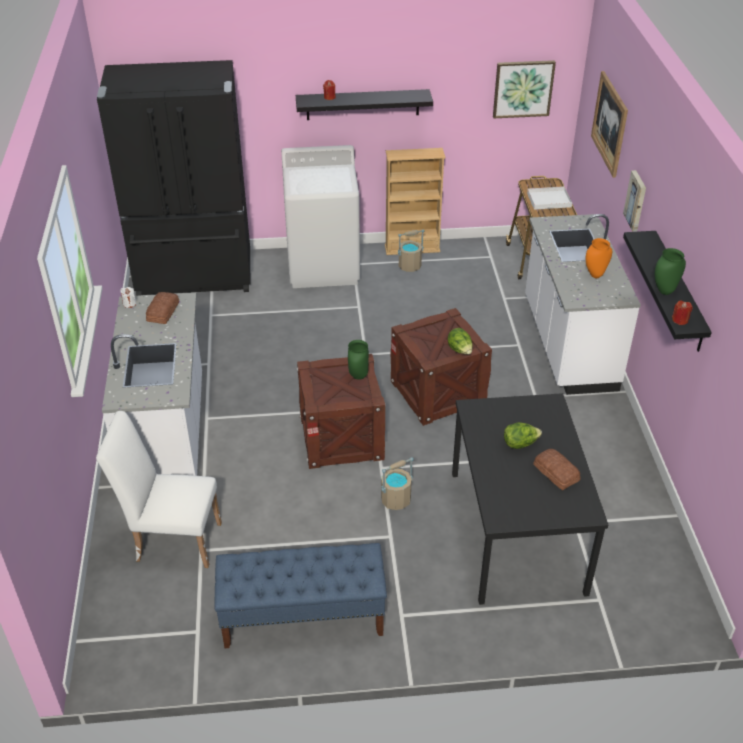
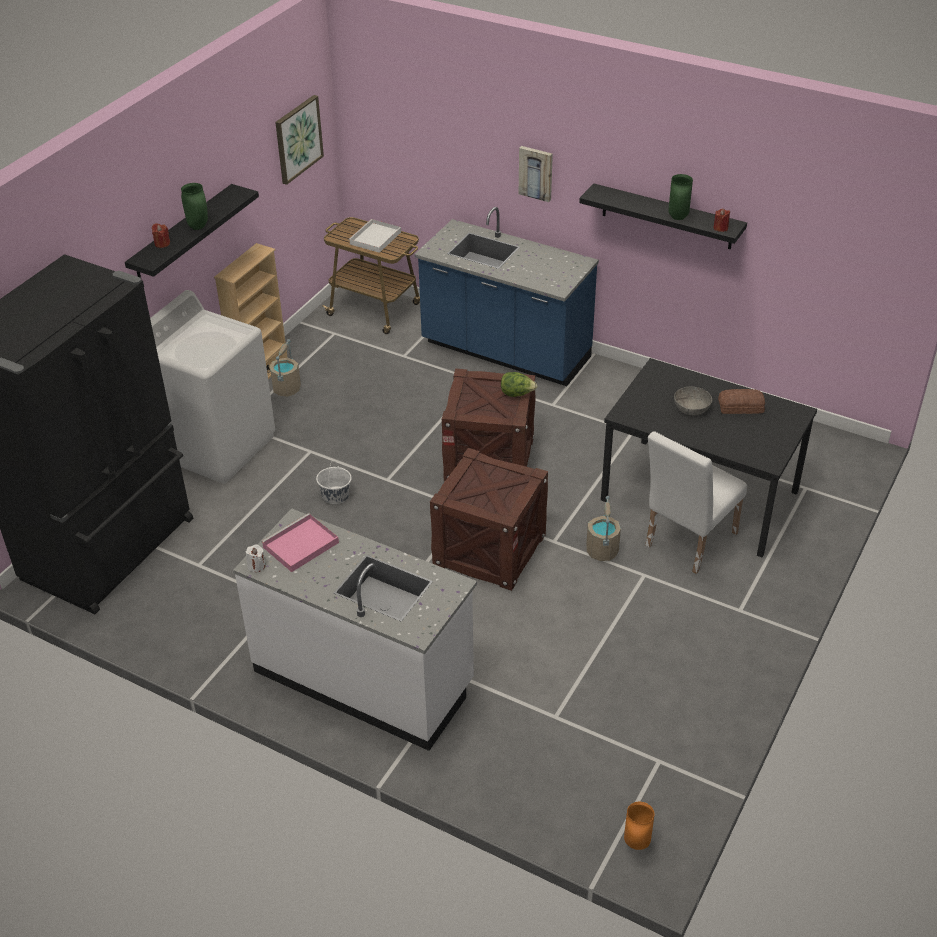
camera: 55 degrees left, 0 degrees up
(162, 312) = (299, 546): bread -> pink tray
(172, 539) = (523, 733): white chair -> white chair (686, 543)
(302, 617) = (696, 677): blue bench -> none
(326, 339) = (335, 496): none -> white bucket
(357, 376) = (490, 471): green vase -> green vase (197, 227)
(520, 444) = (691, 409): lettuce -> grey bowl
(567, 344) = (505, 353): white counter -> blue counter
(595, 275) = (537, 261): orange vase -> orange vase (637, 844)
(609, 123) = (434, 123): picture -> none

